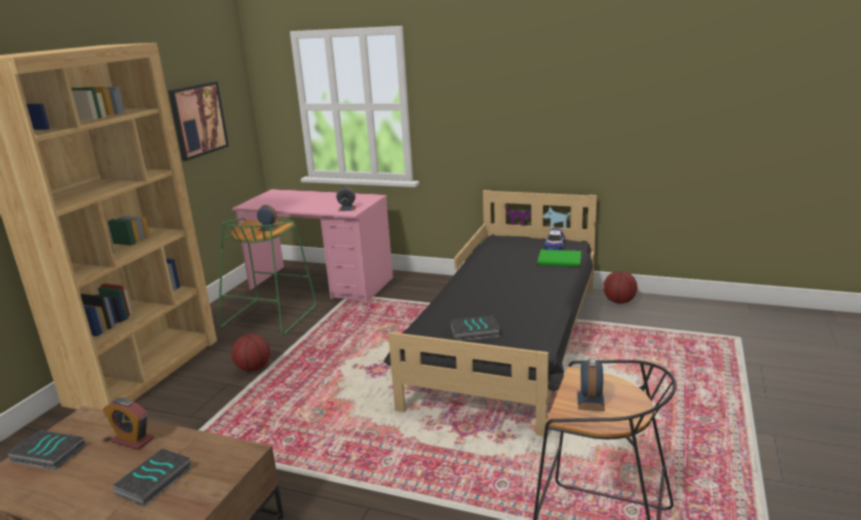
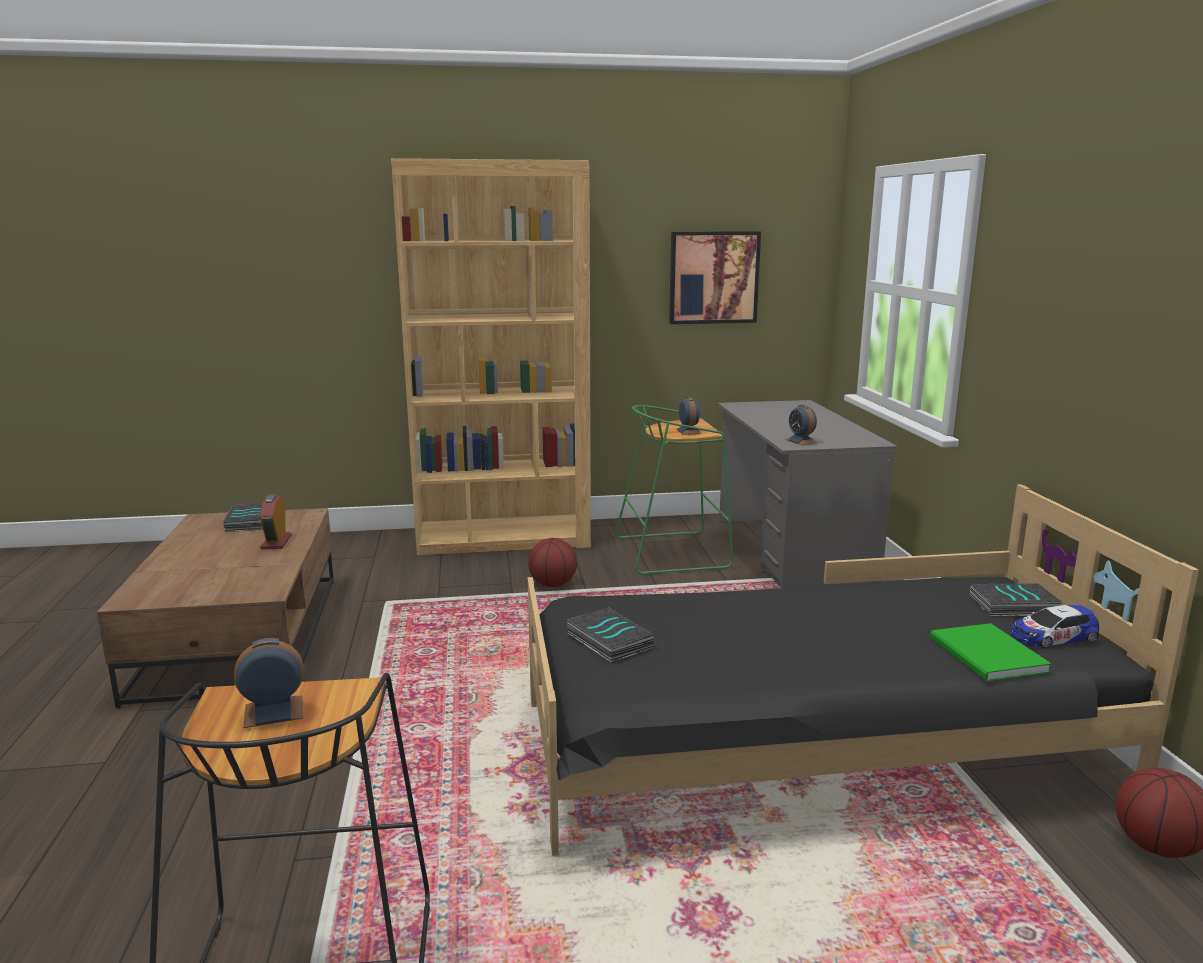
camera: 60 degrees right, 5 degrees down
(155, 482) = (211, 571): book -> book (1013, 606)
(321, 284) = (791, 553): pink desk -> grey desk

